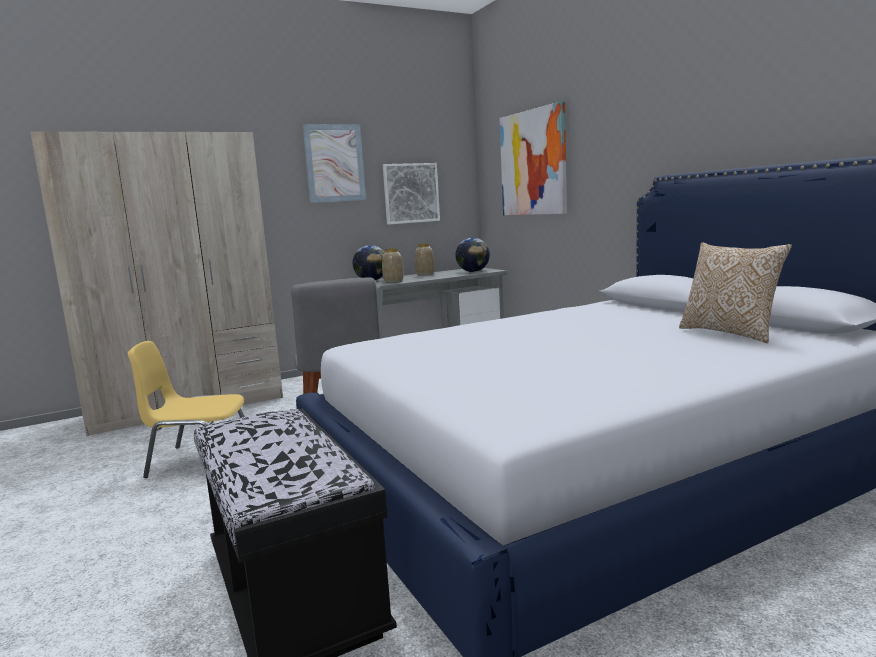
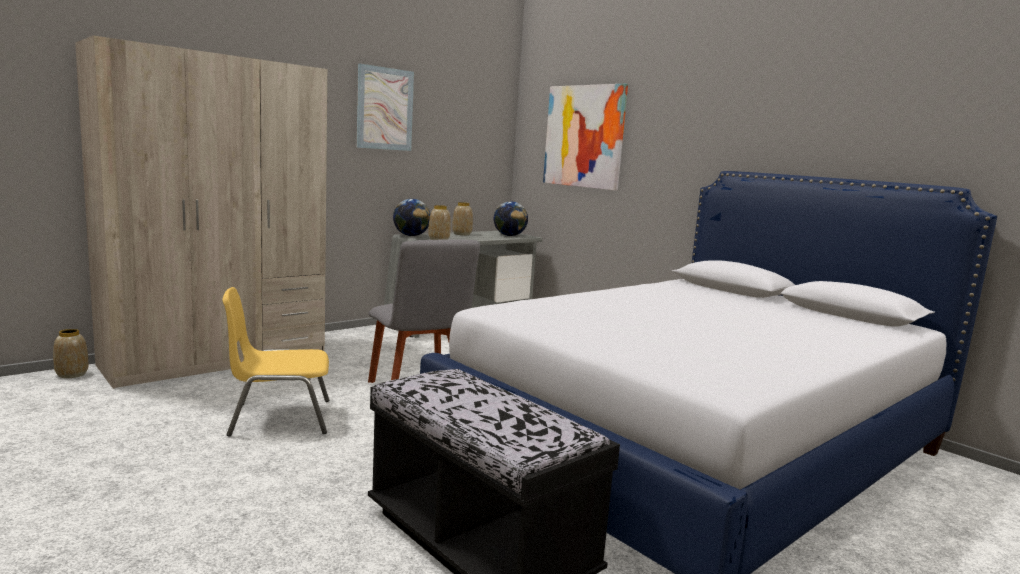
camera: 15 degrees left, 0 degrees up
(65, 424) = (72, 374): none -> vase
(411, 193) = (453, 149): picture -> none
(730, 333) = (814, 320): pillow -> none

